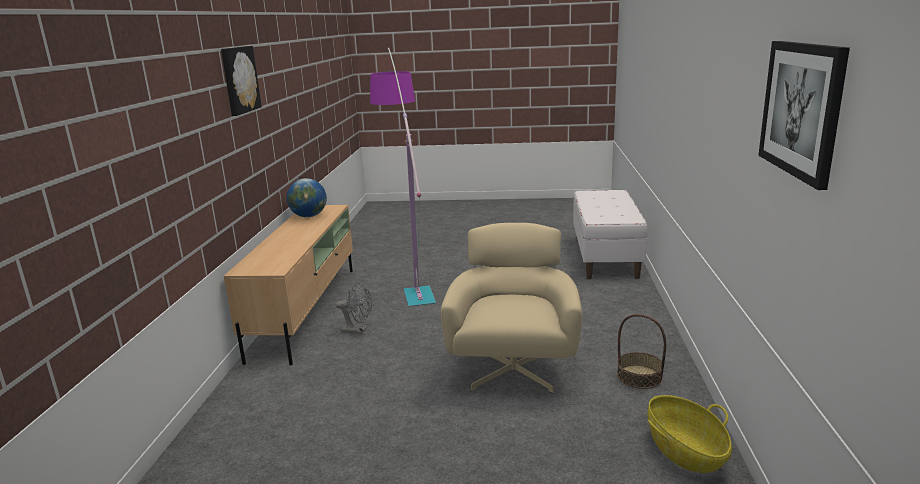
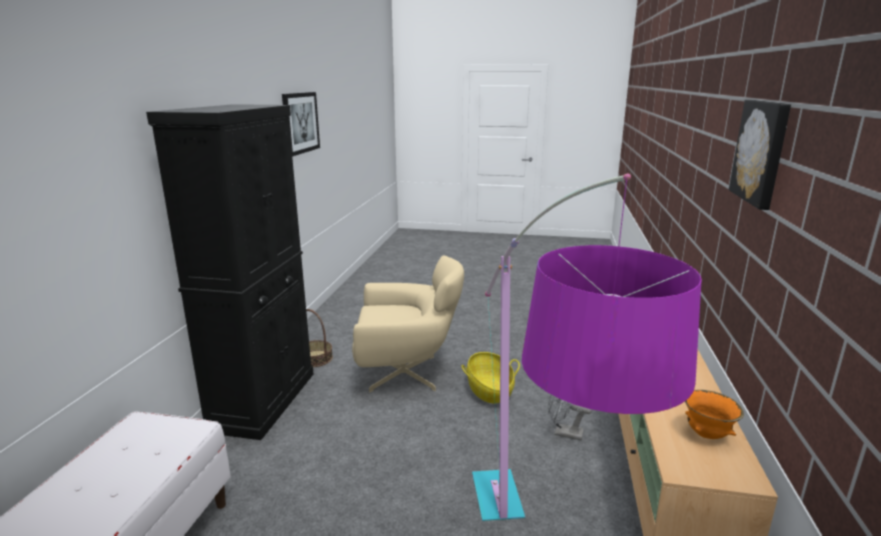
camera: 175 degrees left, 0 degrees up
(309, 216) = (706, 435): globe -> orange bowl
(513, 368) = (407, 373): beige armchair -> beige armchair turned 105 degrees counterclockwise
(640, 329) = (263, 400): none -> black cabinet
(685, 451) = (335, 320): basket -> basket (489, 390)

